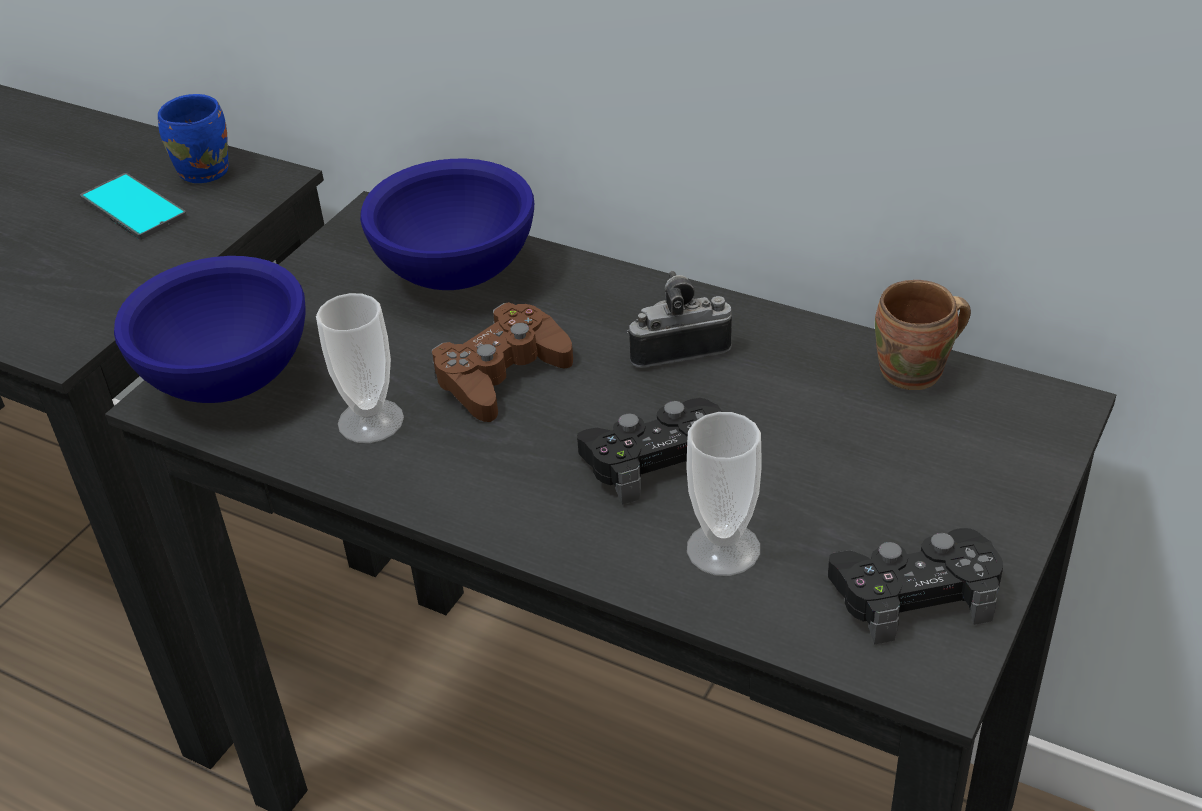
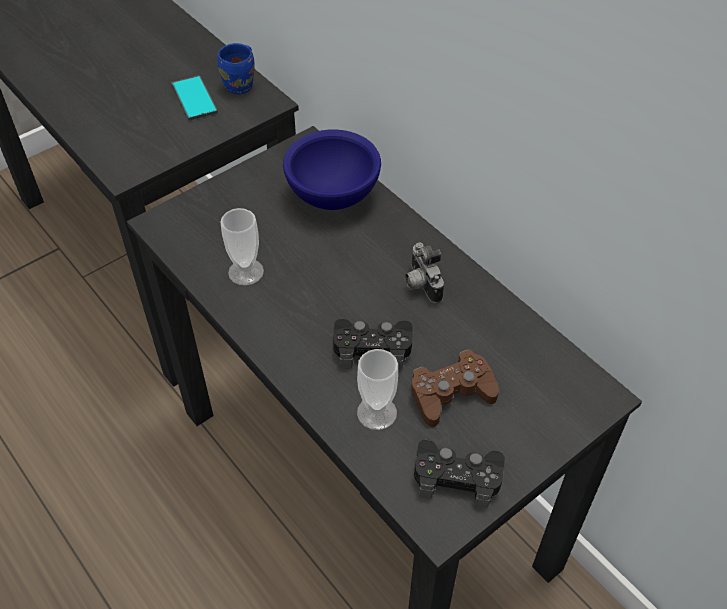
camera: 20 degrees right, 10 degrees up
(228, 378) = (191, 221): blue bowl -> none
(501, 374) = (323, 267): brown game controller -> brown game controller (451, 393)
(678, 349) = (420, 285): camera -> camera turned 120 degrees counterclockwise
(917, 373) = (538, 347): brown mug -> none

